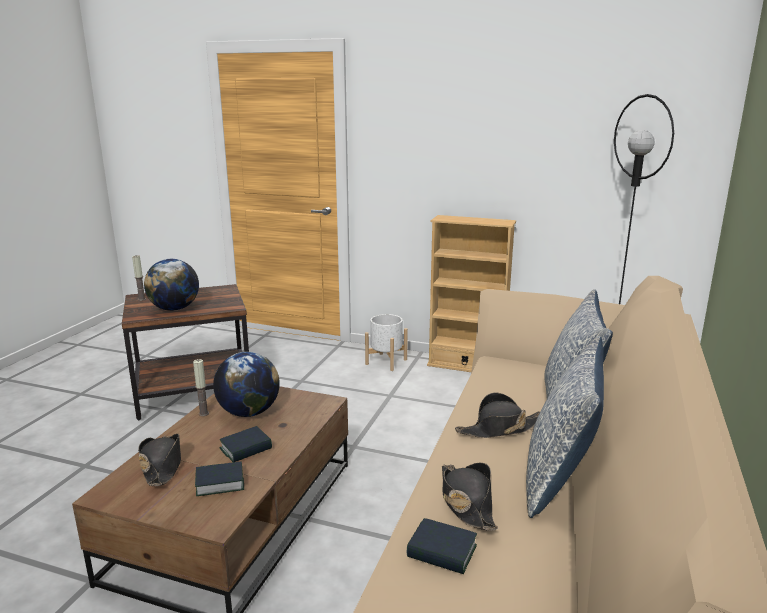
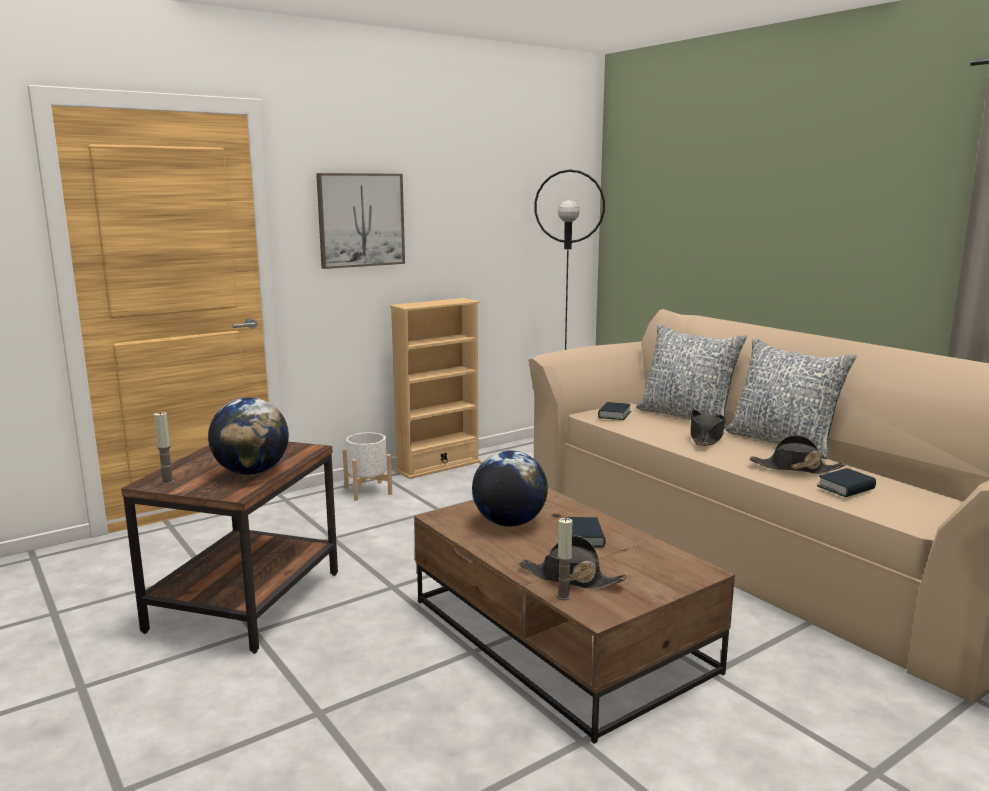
camera: 55 degrees left, 5 degrees down
(204, 413) = (480, 542): candle -> candle (563, 596)
(220, 483) = (635, 559): book -> book (614, 415)
(421, 138) = (361, 220): none -> picture

